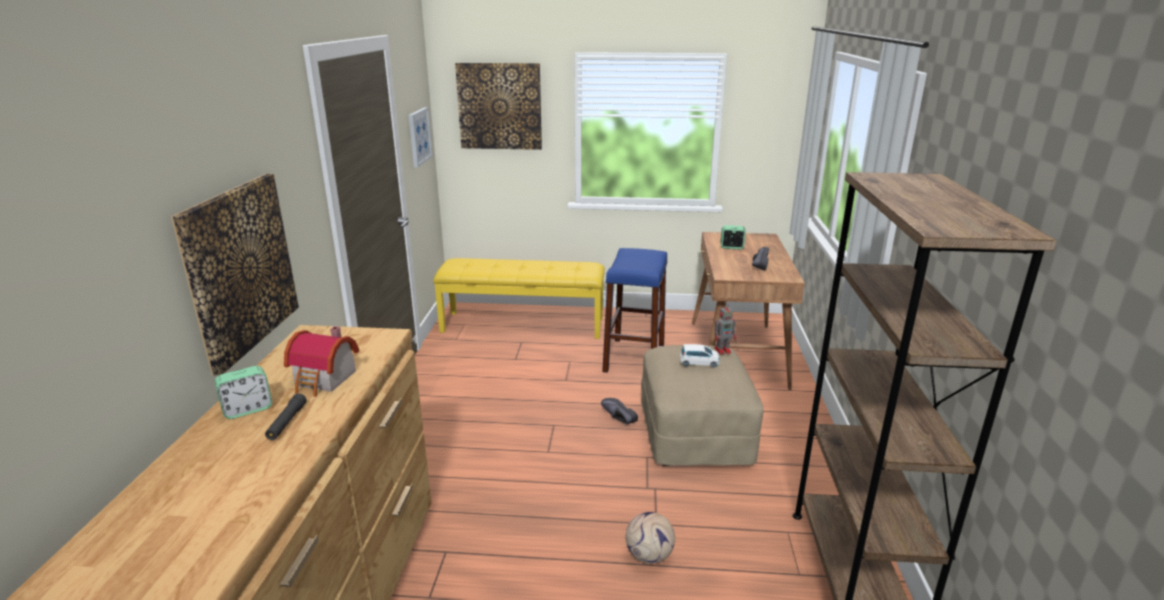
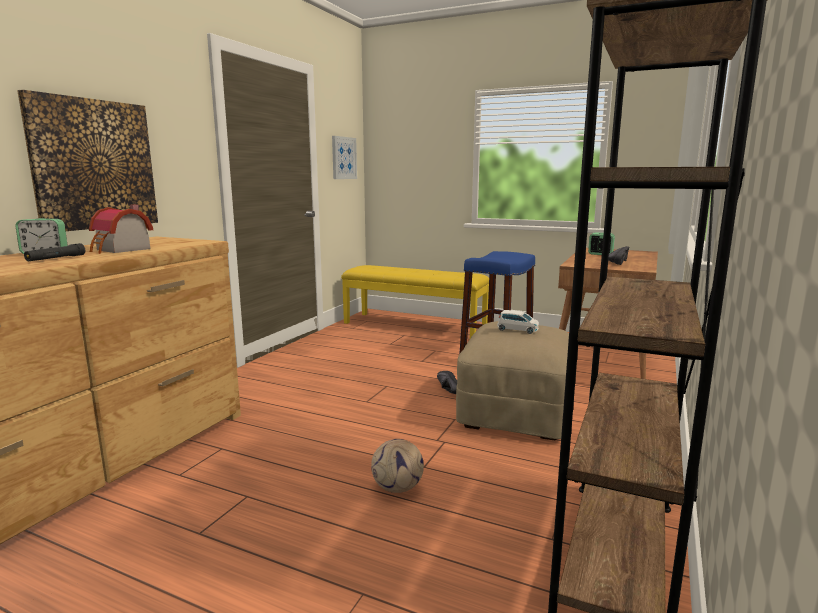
camera: 20 degrees right, 10 degrees down
(500, 106) = (414, 139): picture -> none
(723, 350) = (551, 326): toy robot -> none

